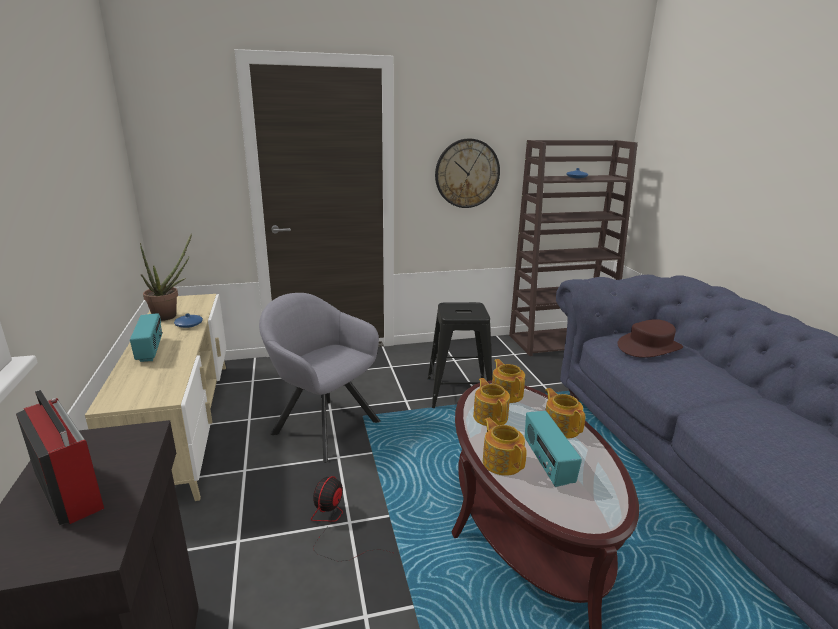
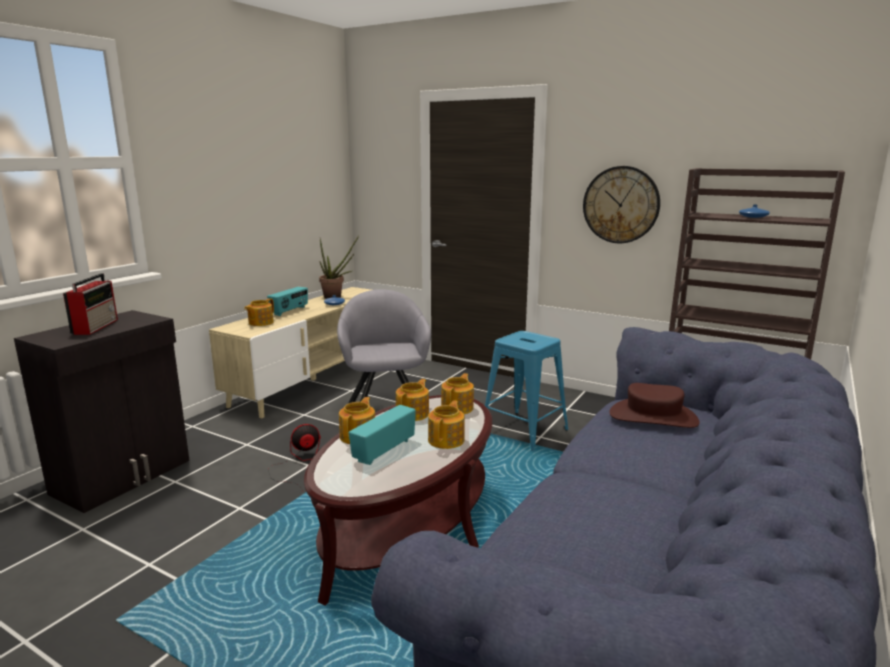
camera: 45 degrees right, 5 degrees down
(146, 379) = (260, 323): none -> teapot
(459, 392) = (524, 431): black stool -> blue stool

